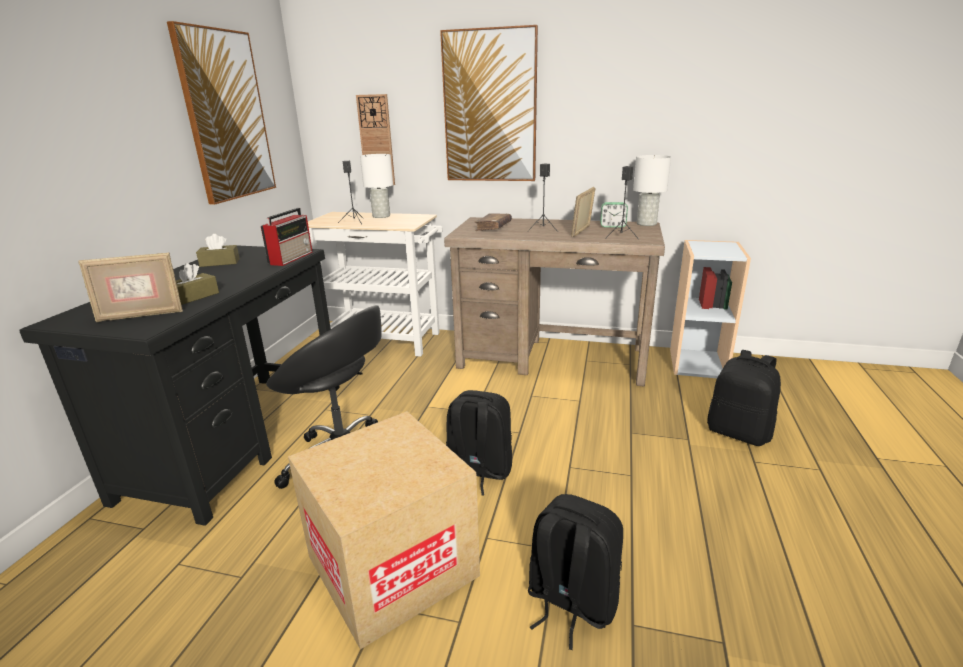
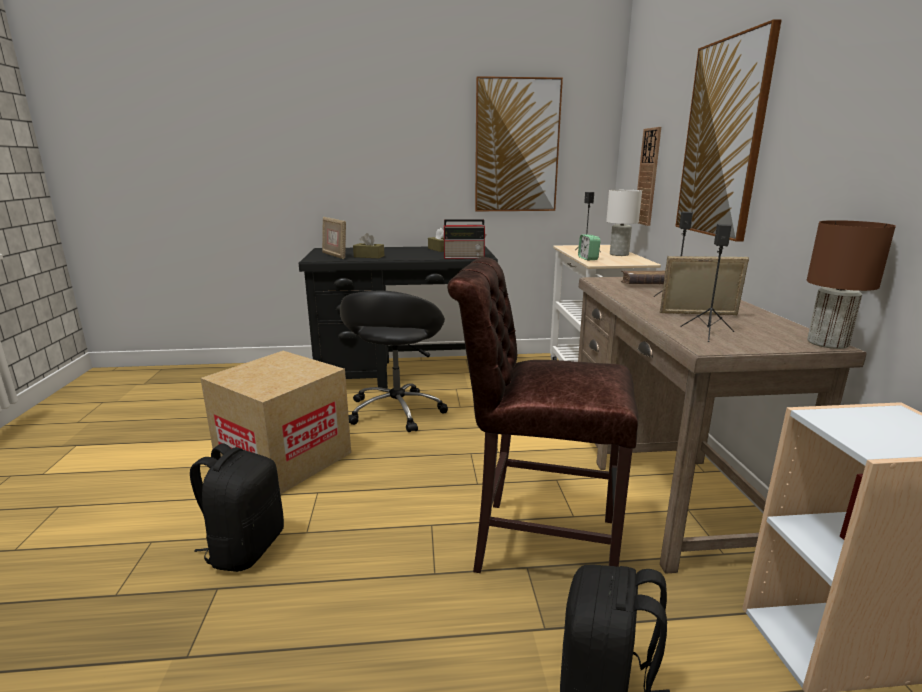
camera: 70 degrees right, 5 degrees down
(478, 471) = (403, 472): black backpack -> none
(604, 422) = (537, 542): none -> brown stool
(612, 226) = (764, 326): alarm clock -> alarm clock (588, 258)
(647, 223) = (829, 343): white table lamp -> brown table lamp

